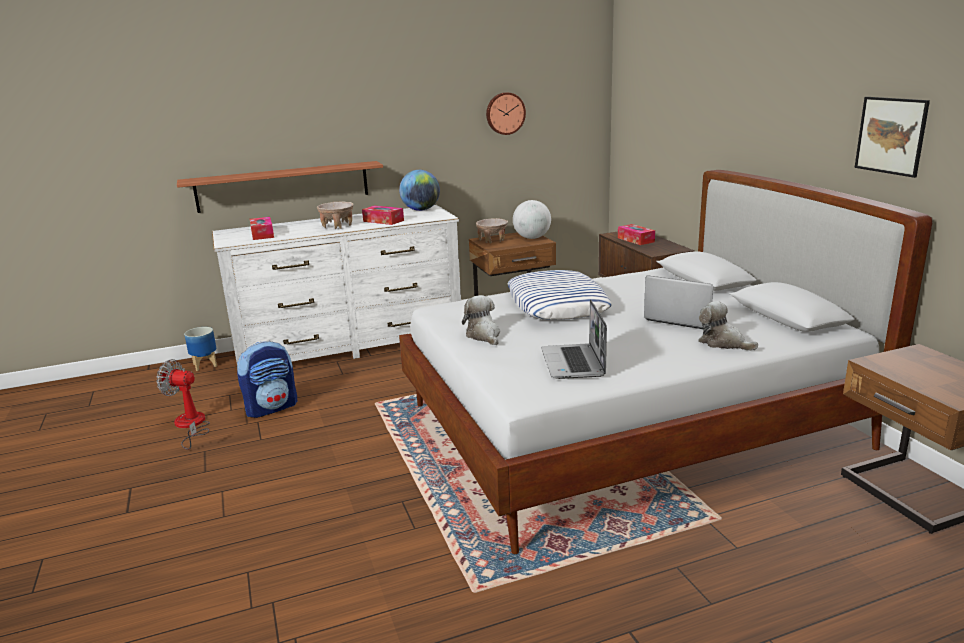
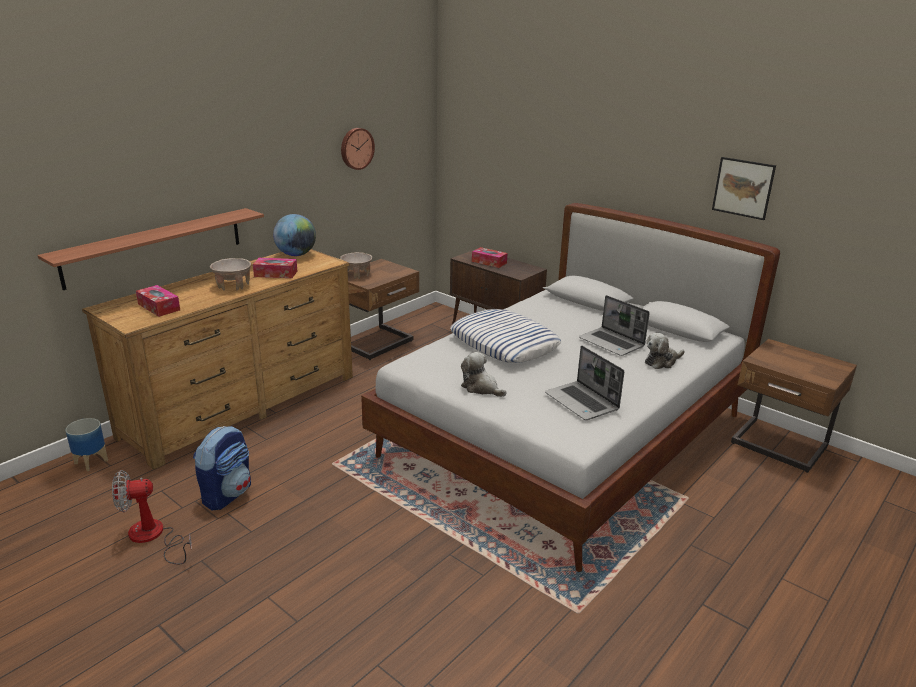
camera: 30 degrees left, 5 degrees up
(350, 345) = (242, 405): white dresser -> brown dresser
(532, 238) = (392, 268): globe -> none
(681, 318) = (612, 343): laptop -> laptop turned 135 degrees counterclockwise
(723, 343) = (662, 361): plush toy -> plush toy turned 45 degrees counterclockwise

